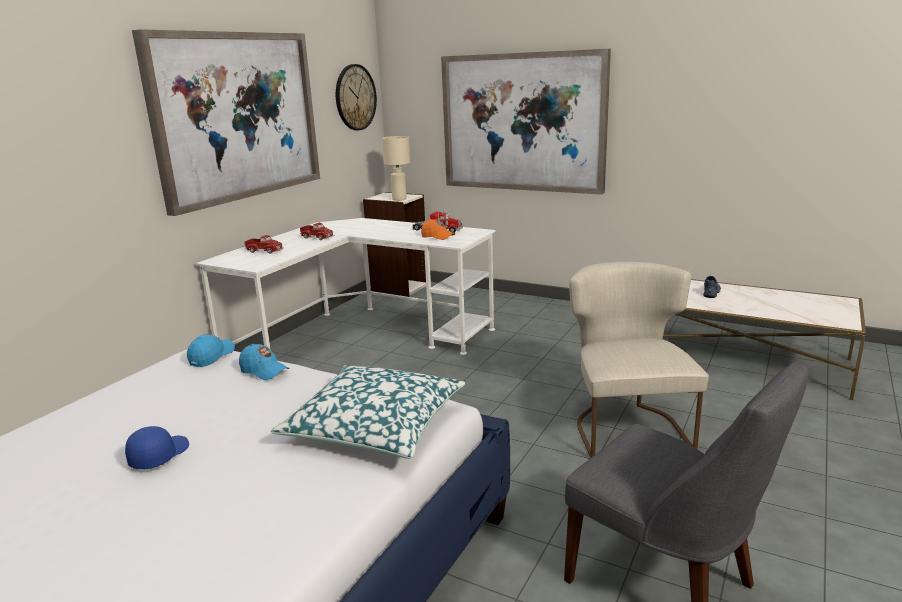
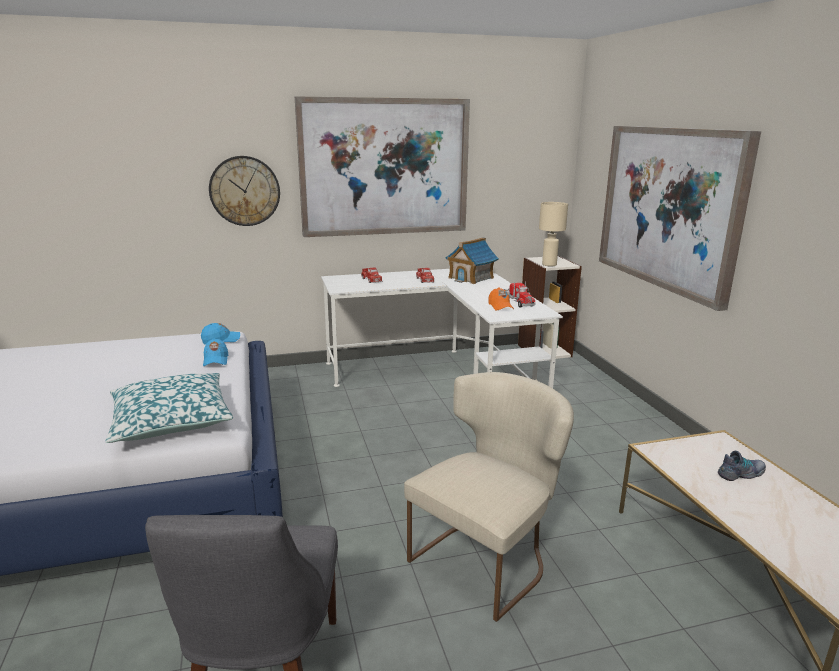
camera: 45 degrees right, 0 degrees up
(159, 455) = (86, 381): blue cap -> none
(352, 225) = (471, 278): none -> toy house
(355, 97) = (535, 160): wall clock -> wall clock (245, 191)

